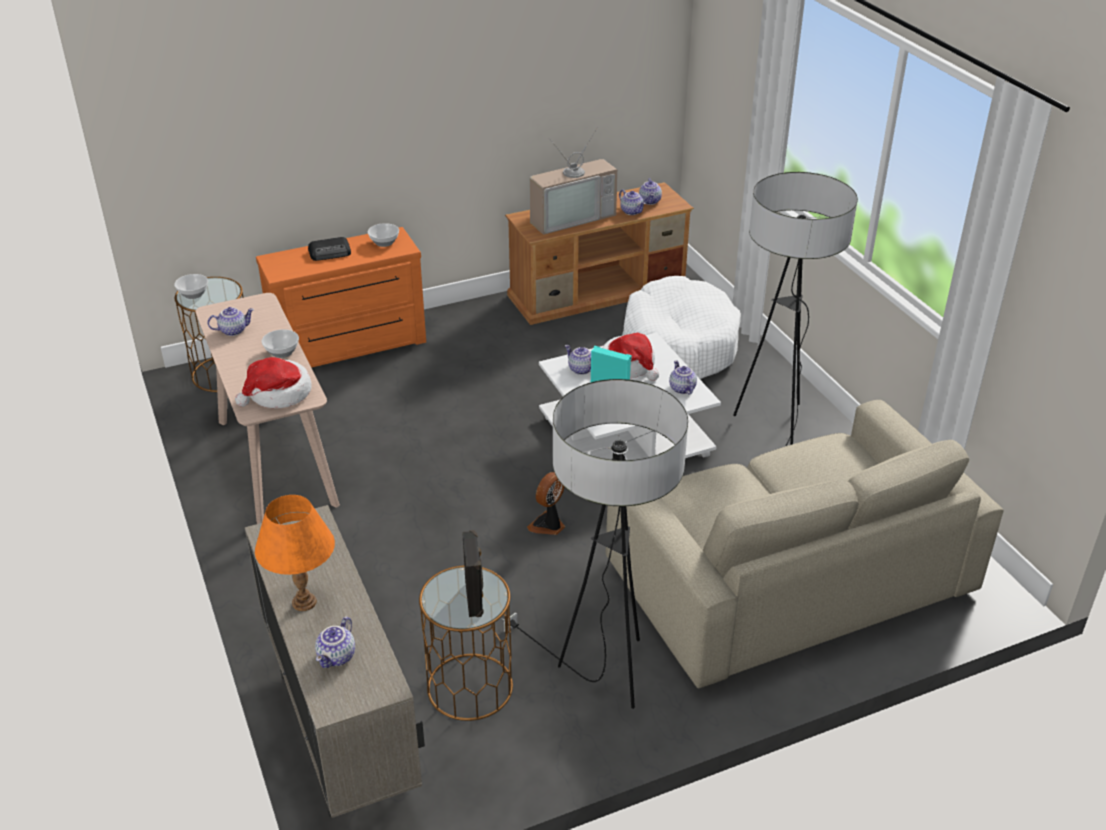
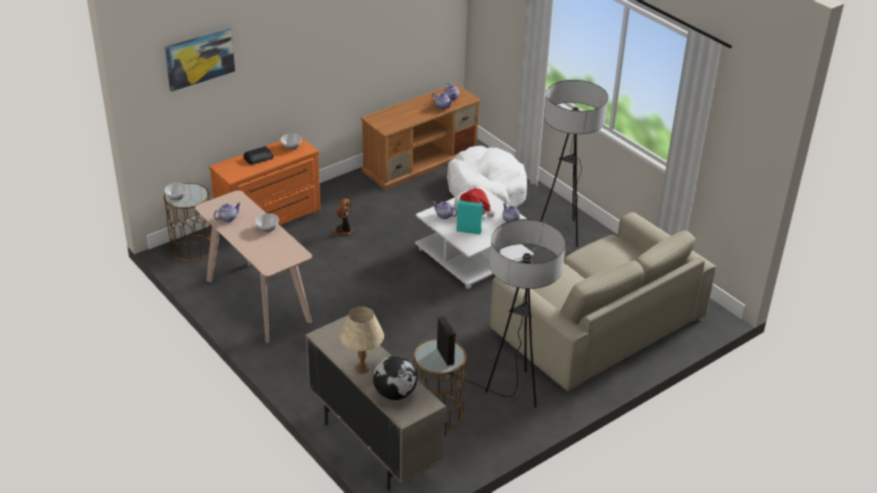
camera: 15 degrees left, 0 degrees up
(233, 88) = (199, 58): none -> picture
(278, 394) = (279, 254): hat -> none
(303, 602) = (362, 368): orange table lamp -> beige table lamp
(337, 657) = (395, 393): teapot -> globe
(548, 525) = (447, 315): fan -> fan (343, 230)
(570, 216) = (404, 114): television -> none

